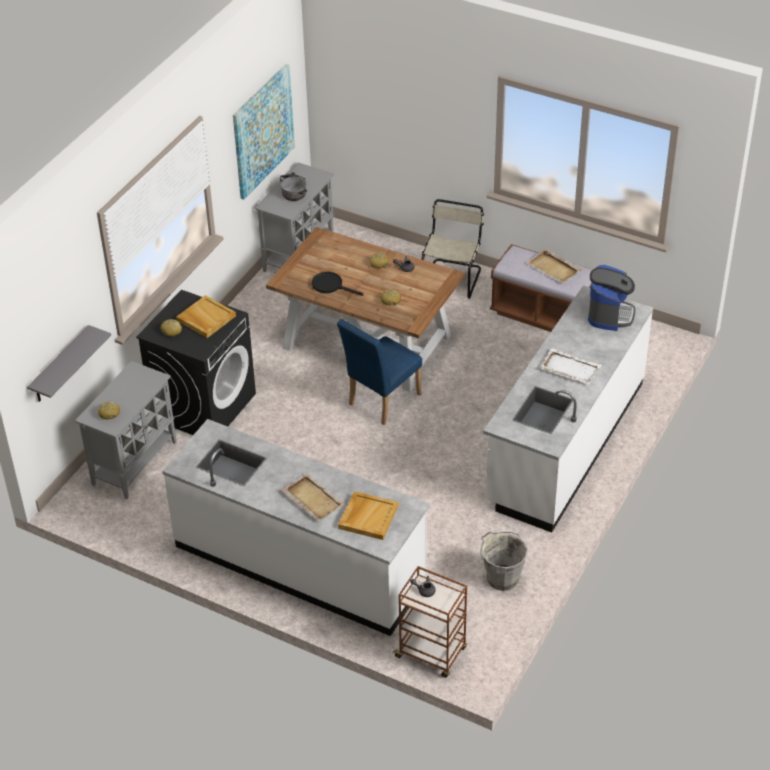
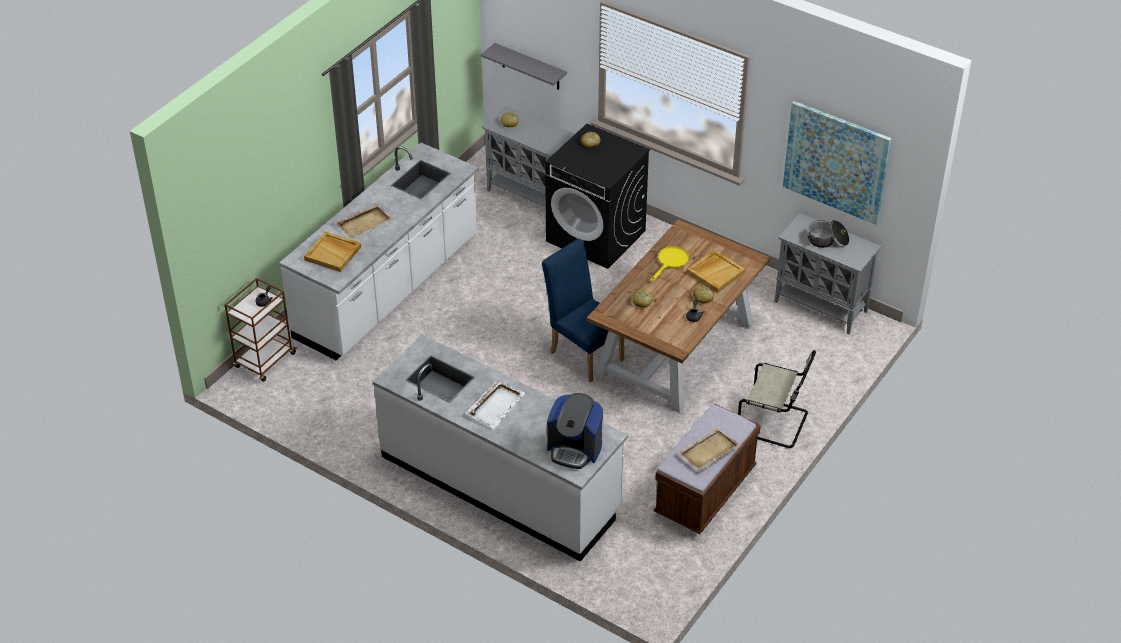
camera: 95 degrees right, 0 degrees up
(205, 318) = (605, 163): beige tray -> beige tray (715, 272)
(331, 285) = (671, 262): black frying pan -> yellow frying pan
(502, 577) = (335, 415): grey bucket -> none

